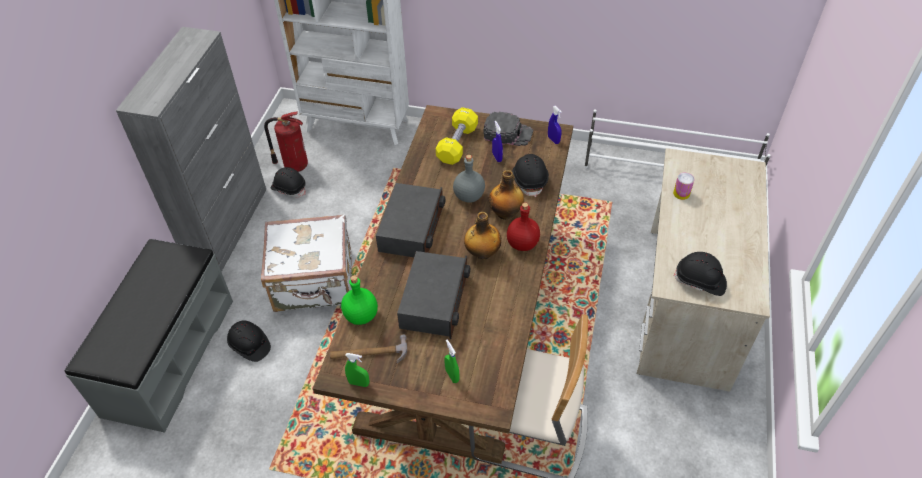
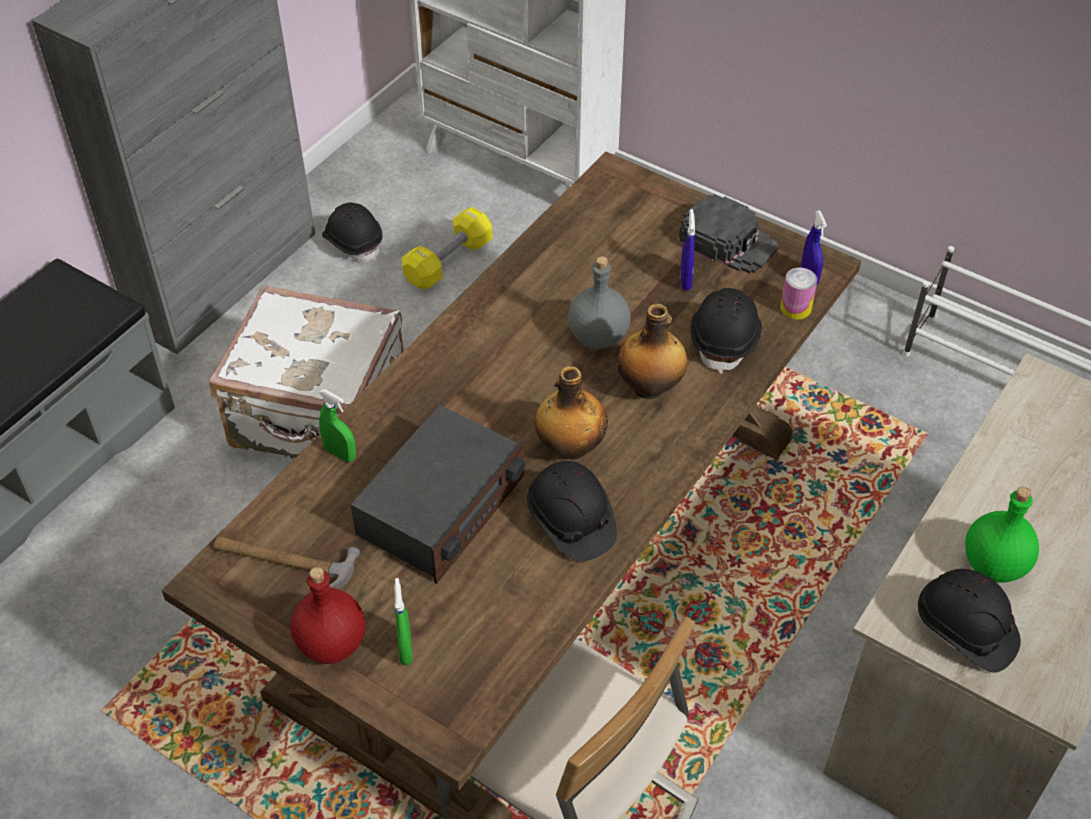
camera: 20 degrees right, 0 degrees up
(249, 345) = (166, 491): black hard hat -> black hard hat (570, 522)
(294, 165) = (380, 205): fire extinguisher -> none
(359, 383) = (241, 607): green spray bottle -> green spray bottle (340, 454)
(361, 315) = (304, 490): green bottle -> green bottle (993, 564)
(412, 229) = (467, 366): radio -> none
(457, 144) = (624, 237): yellow dumbbell -> yellow dumbbell (448, 262)
(522, 243) = (652, 452): red bottle -> red bottle (331, 642)
(681, 193) = (1013, 450): can -> can (795, 308)

